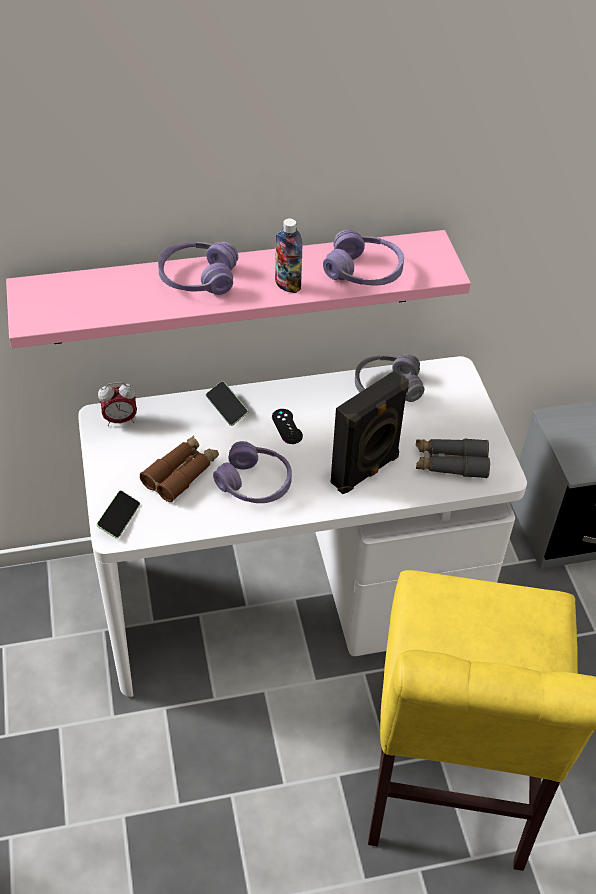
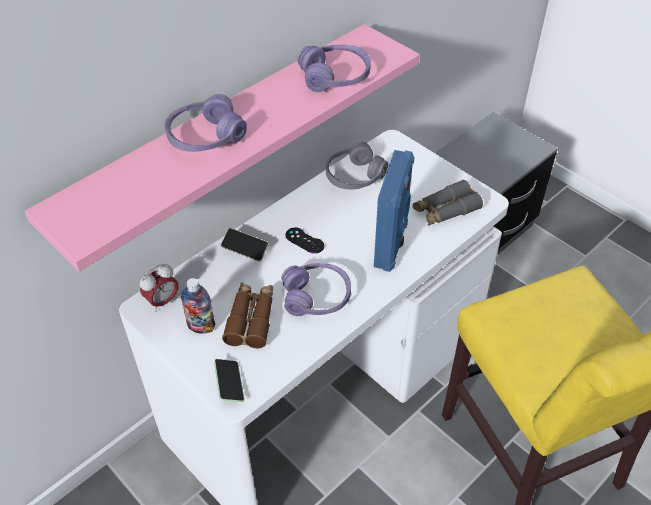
camera: 30 degrees left, 0 degrees up
(288, 285) = (285, 111): bottle -> bottle (201, 327)
(366, 471) = (392, 245): black speaker -> blue speaker

